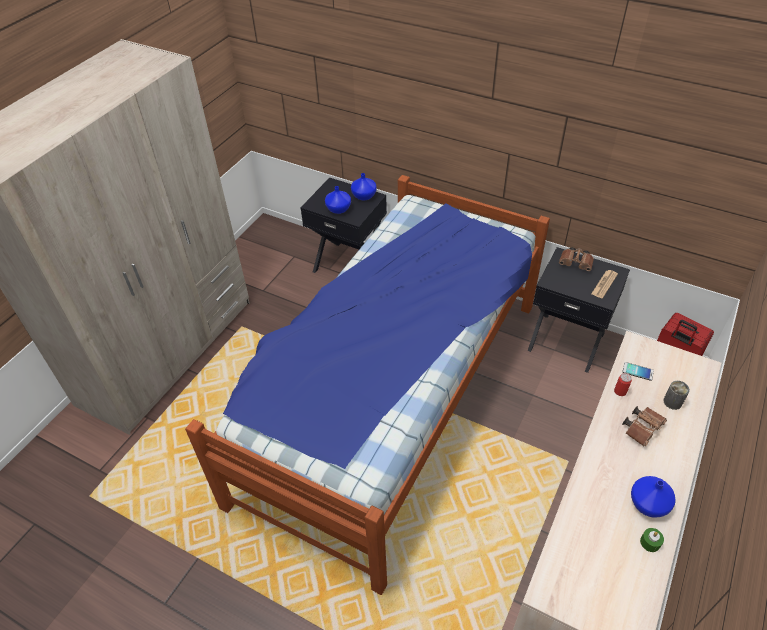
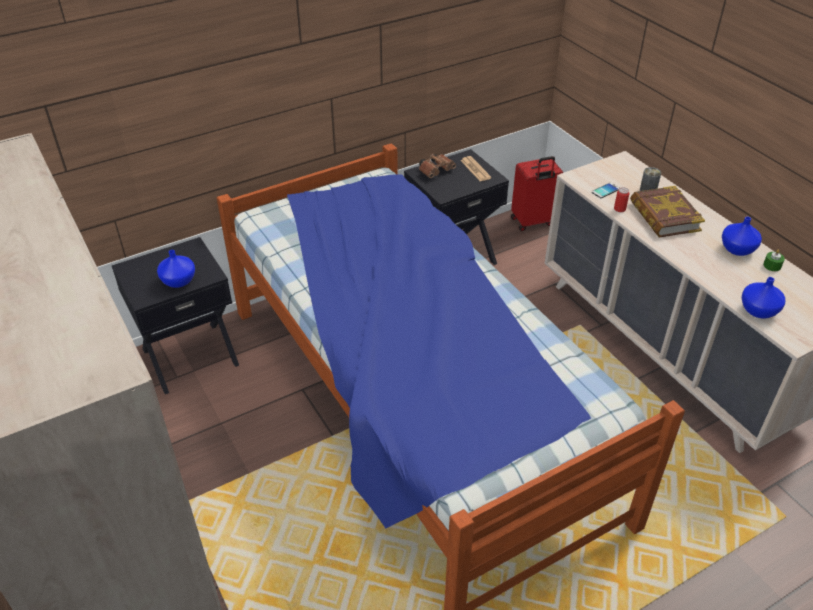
camera: 60 degrees left, 5 degrees down
(363, 196) = (181, 253): blue vase -> blue vase (758, 311)
(642, 428) = (664, 217): brown binoculars -> book

